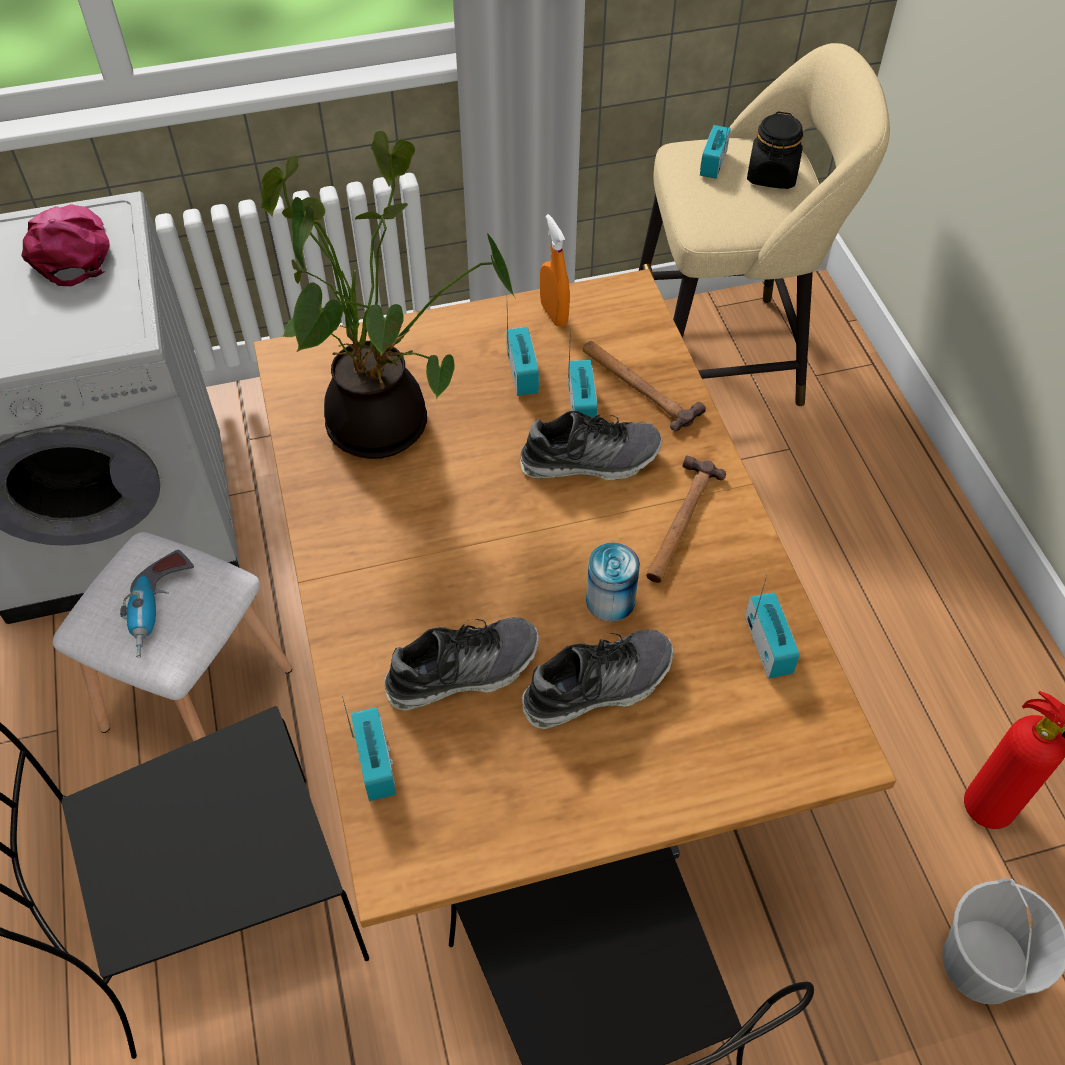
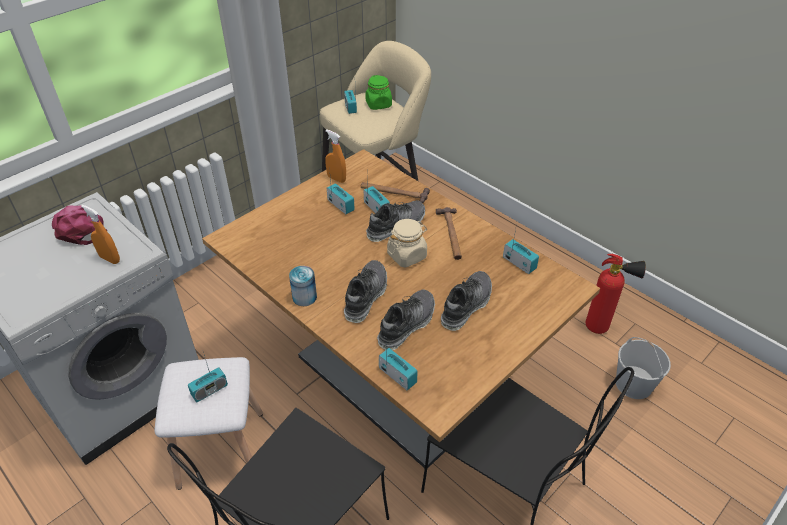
camera: 30 degrees left, 10 degrees down
(76, 326) = (110, 259): none -> orange spray bottle
(161, 610) = (209, 390): power drill -> radio
(387, 423) = (294, 246): potted plant -> none
(434, 578) = (365, 296): none -> shoe
(565, 530) = (407, 255): none -> beige jar
(610, 600) = (446, 273): can -> can (304, 297)
(772, 175) = (378, 104): black jar -> green jar

